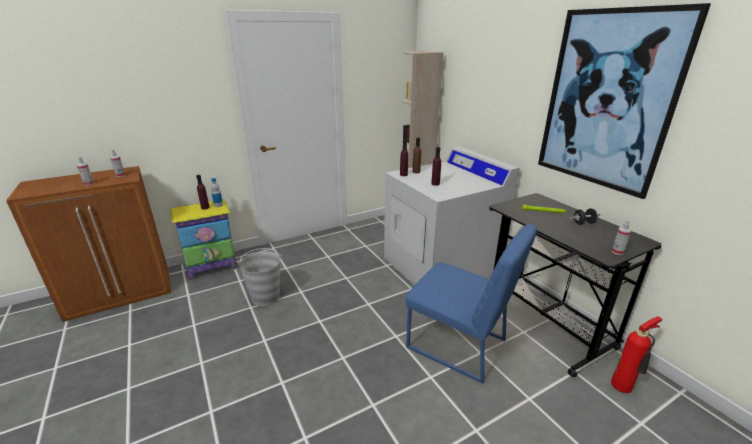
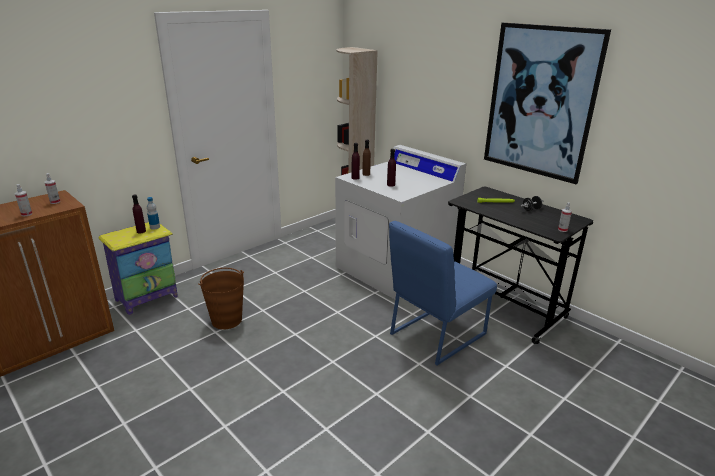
camera: 15 degrees left, 0 degrees up
(265, 297) = (226, 320): grey bucket -> brown bucket
(459, 345) = (435, 334): blue chair -> blue chair turned 120 degrees clockwise
(624, 386) = (576, 344): fire extinguisher -> none

